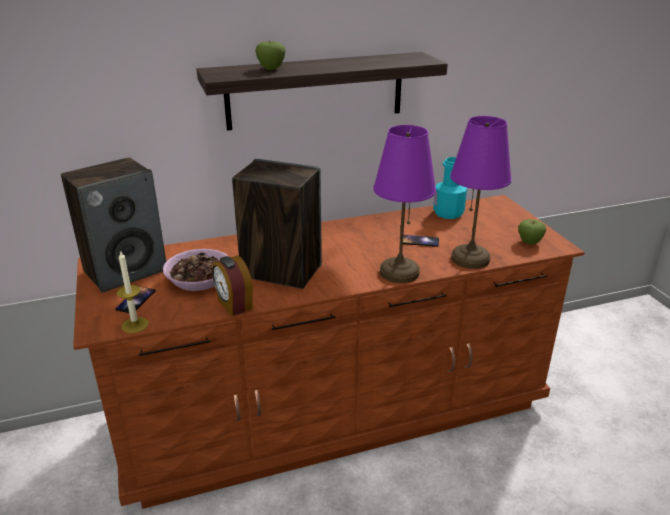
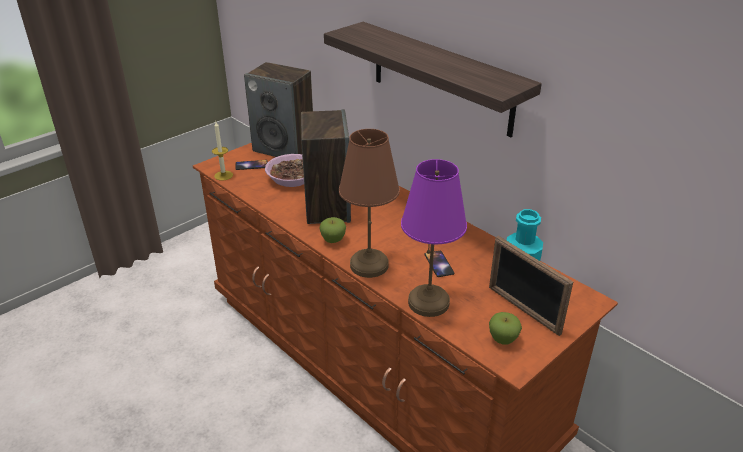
camera: 65 degrees right, 5 degrees up
(234, 305) = (268, 202): alarm clock -> none
(271, 68) = (387, 41): apple -> apple (333, 240)
(398, 273) = (368, 265): purple table lamp -> brown table lamp
(498, 226) = (523, 310): none -> picture frame

